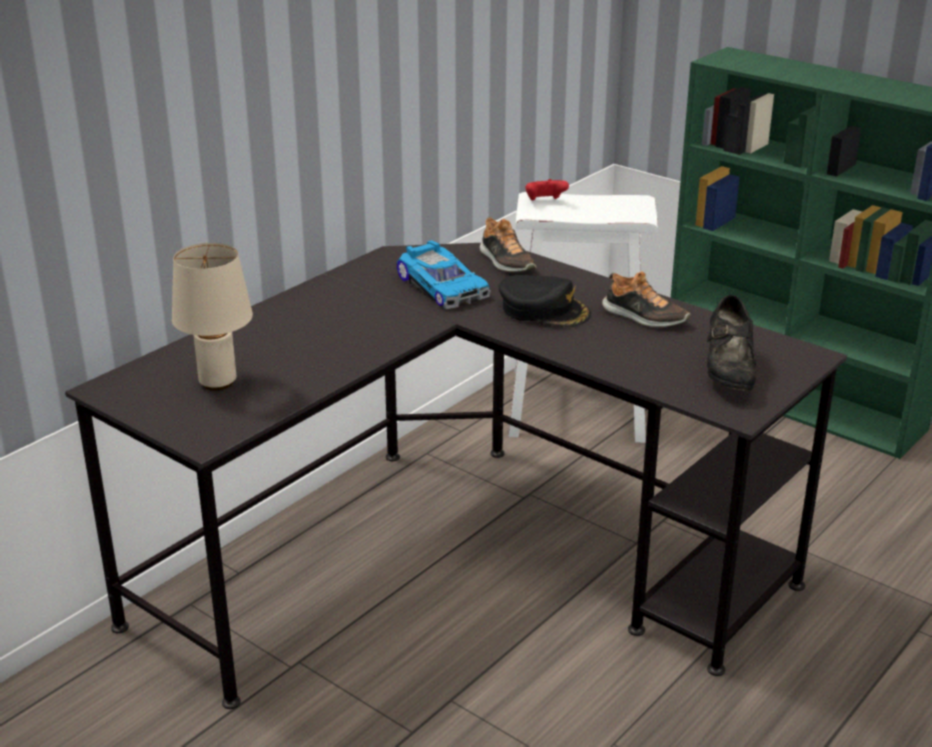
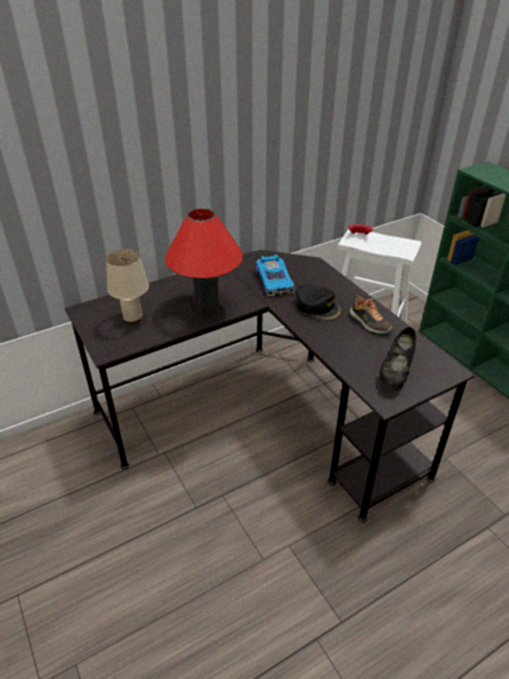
camera: 20 degrees right, 10 degrees up
(347, 342) = (207, 306): none -> red table lamp
(506, 262) = (316, 271): shoe -> none

